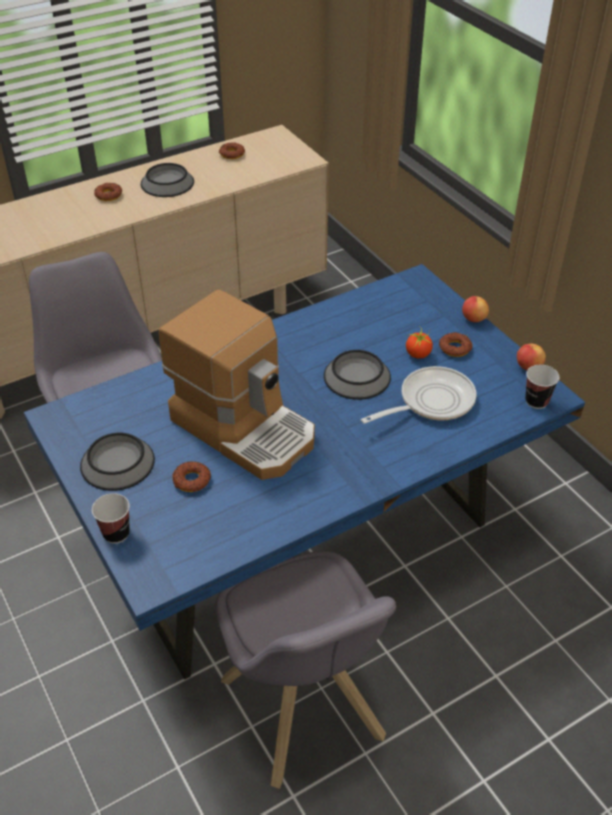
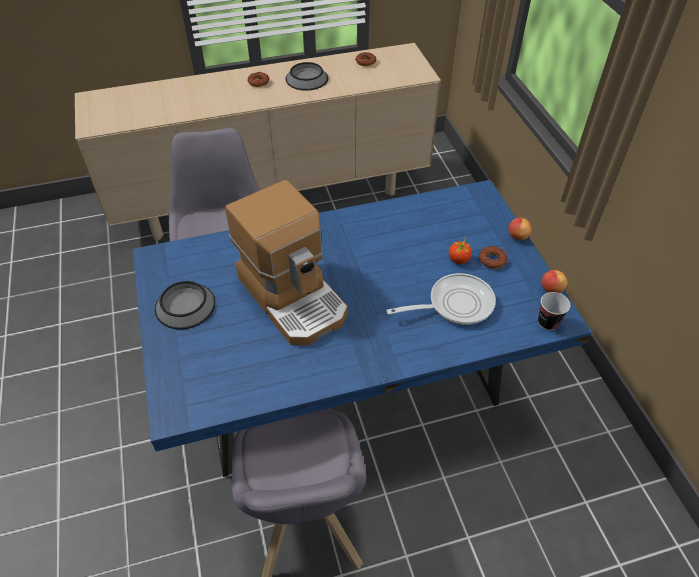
camera: 15 degrees right, 5 degrees up
(116, 533) = (162, 366): cup -> none
(192, 480) = (236, 333): donut -> none
(356, 376) = (400, 269): bowl -> none

